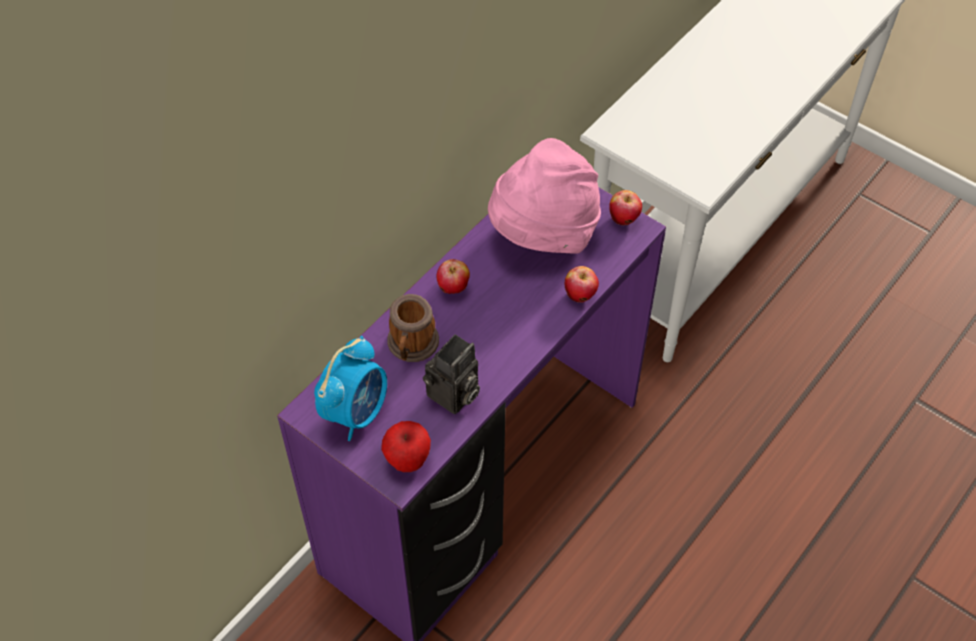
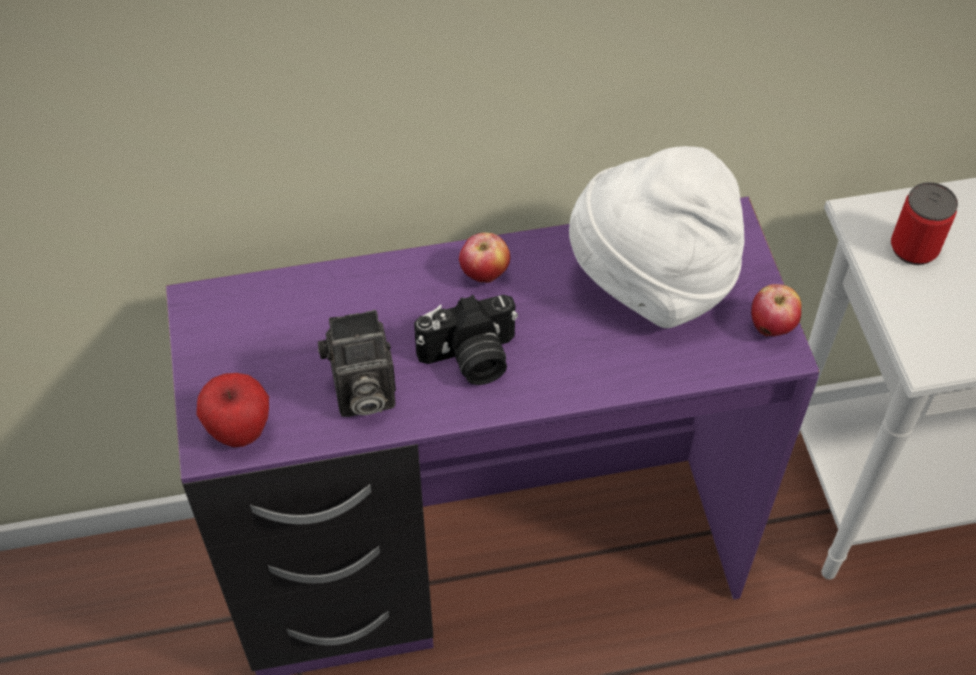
camera: 40 degrees right, 0 degrees up
(356, 412) = (244, 338): alarm clock -> none
(412, 346) = (373, 308): mug -> none
(491, 337) = (470, 359): none -> camera
(543, 234) = (652, 282): pink hat -> white hat
(580, 295) = (624, 382): apple -> none
(646, 134) = (914, 248): none -> can

